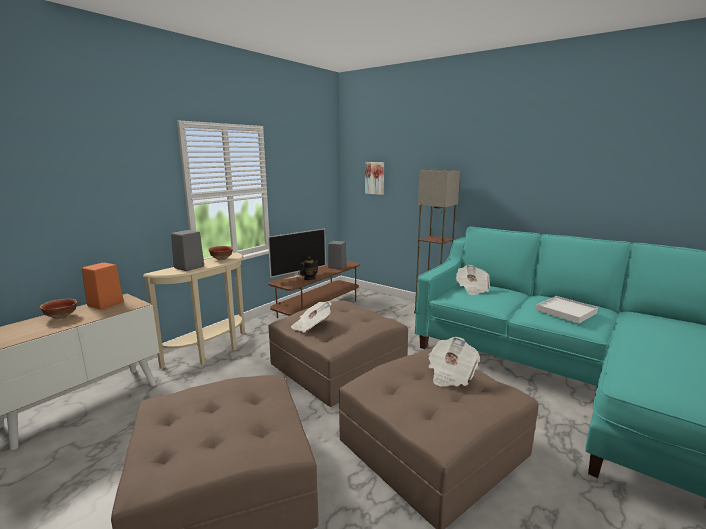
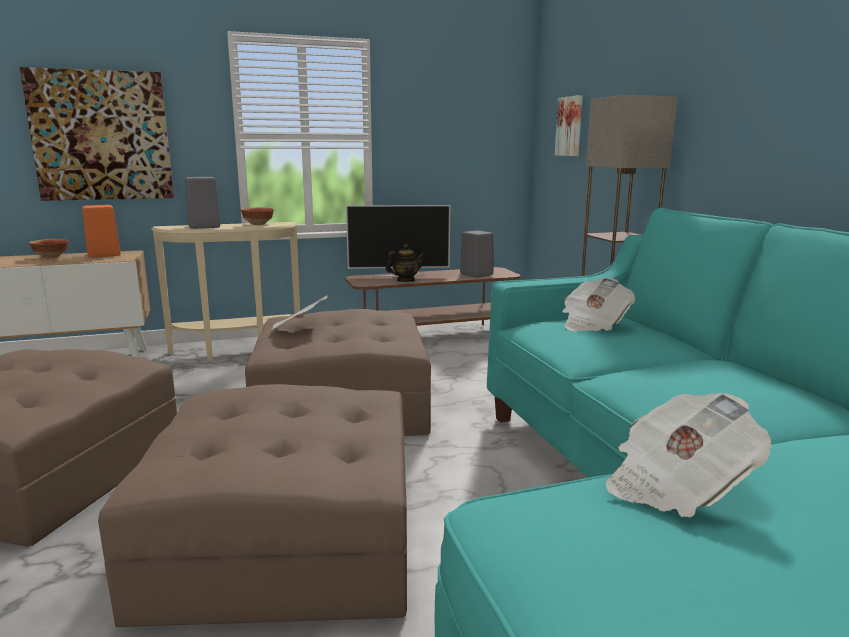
camera: 35 degrees right, 0 degrees up
(86, 206) = (101, 136): none -> picture
(450, 374) = (326, 420): newspaper -> newspaper (676, 485)
(566, 311) = (703, 389): white tray -> none

